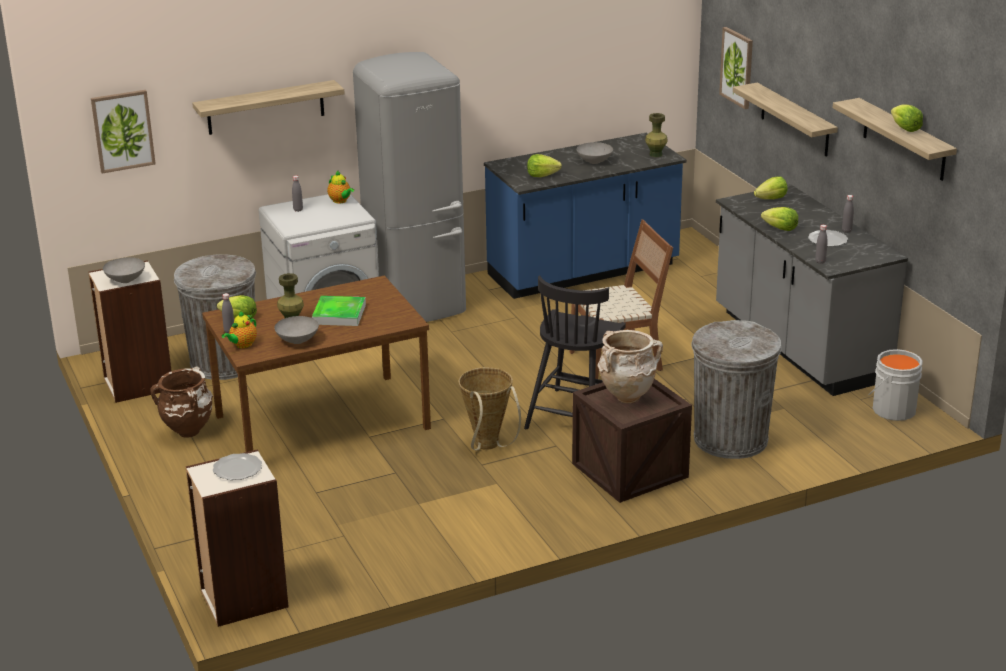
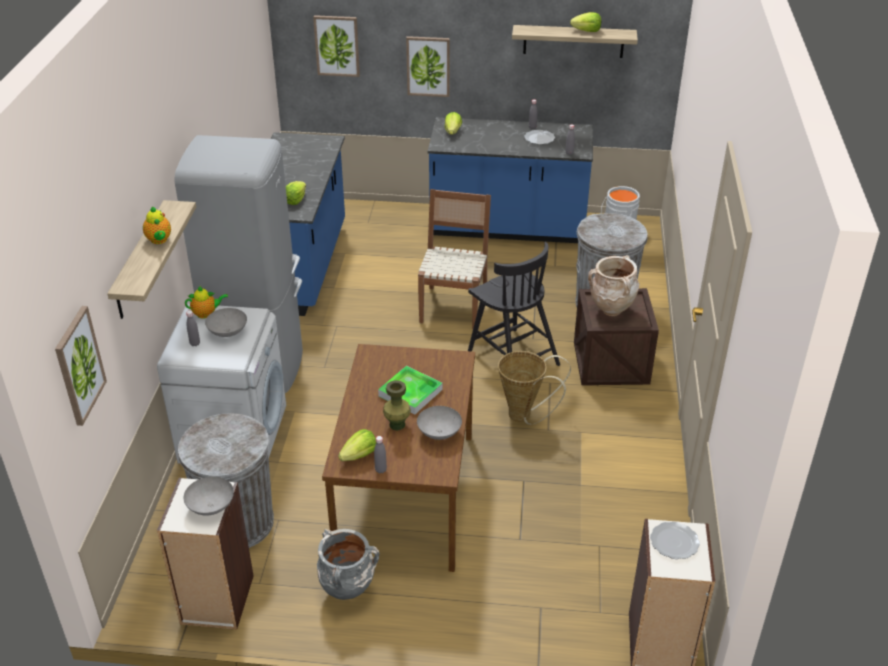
camera: 60 degrees left, 10 degrees up
(188, 433) = (348, 591): brown vase -> grey vase
(242, 345) = (417, 470): teapot -> teapot (159, 240)
(595, 162) = (300, 170): grey bowl -> grey bowl (228, 332)
(655, 154) = (320, 143): green vase -> none
(780, 228) = (503, 147): lettuce -> none
(795, 120) = (428, 66): shelf -> picture
(798, 346) = (507, 228): grey counter -> blue counter

